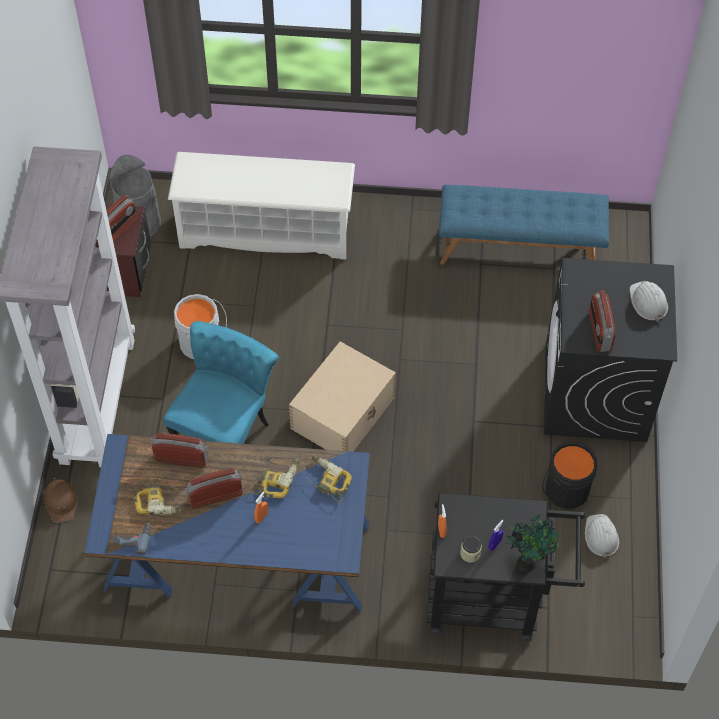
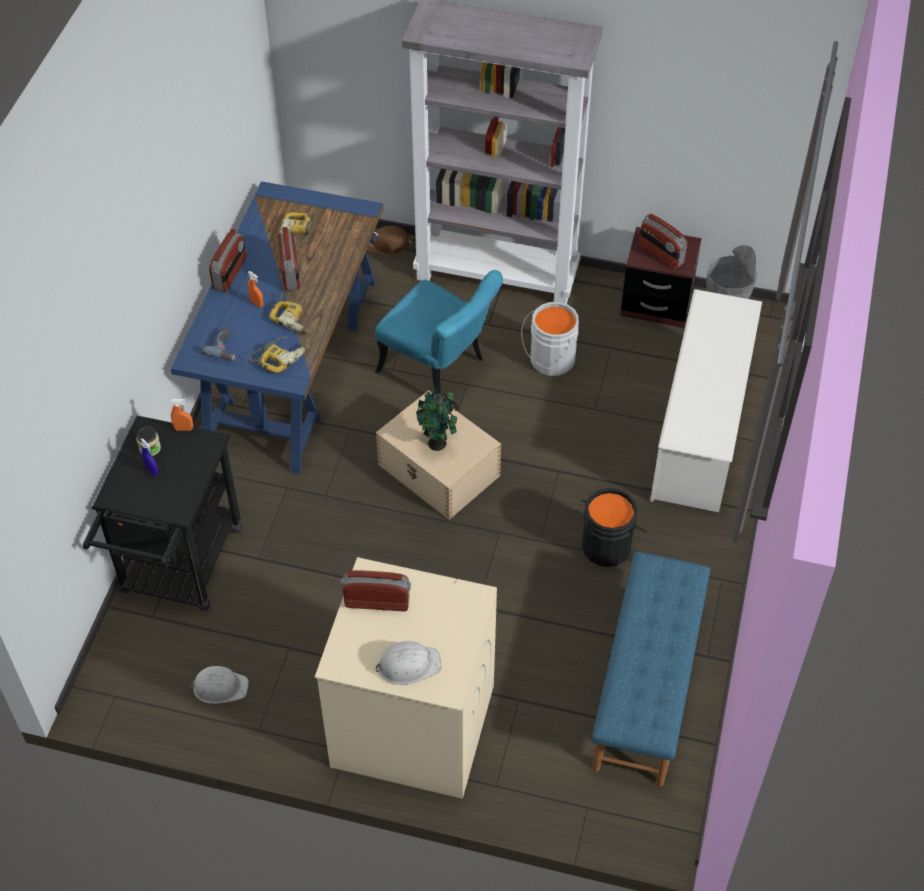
camera: 100 degrees right, 5 degrees down
(132, 538) = (264, 212): power drill -> power drill (225, 347)
(181, 458) = (340, 252): radio -> radio (230, 274)
(527, 562) = (122, 495): potted plant -> potted plant (438, 444)
(564, 489) = (290, 663): black bucket -> black bucket (608, 545)
(595, 393) = (412, 726): black washing machine -> beige washing machine

